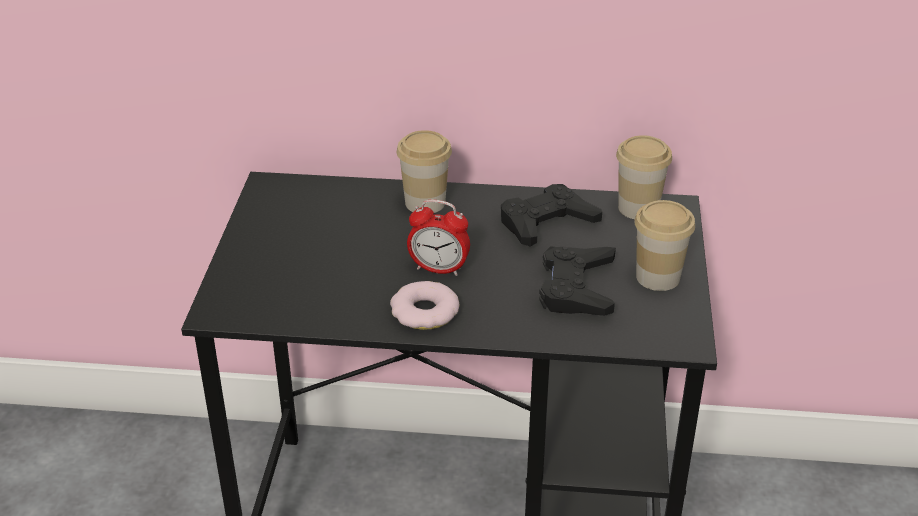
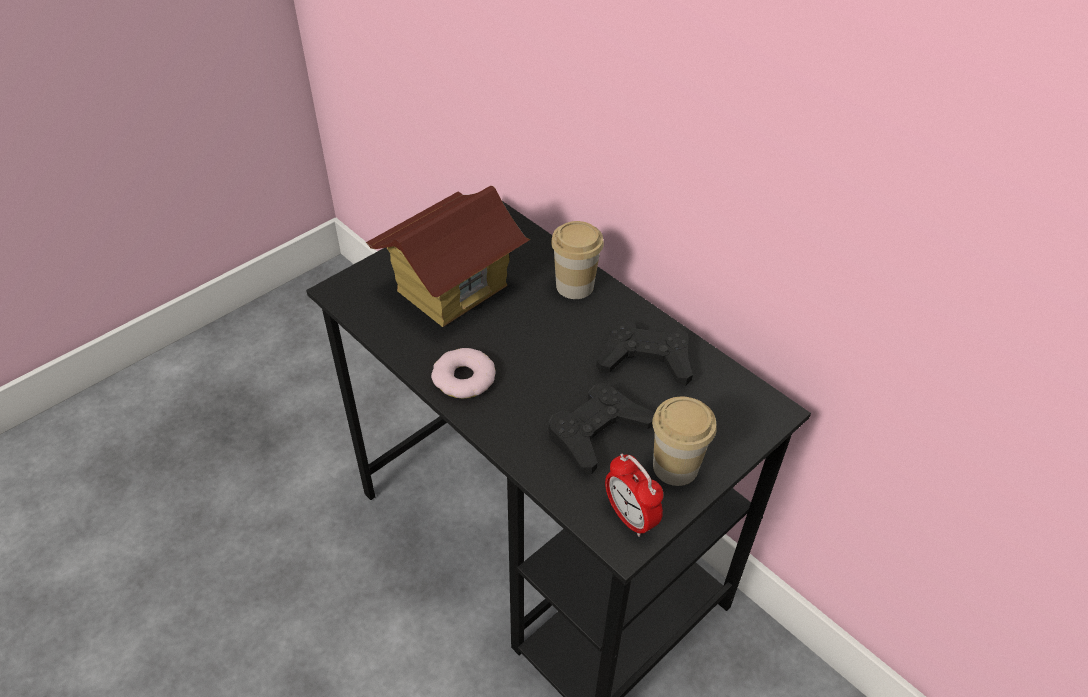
camera: 40 degrees right, 10 degrees up
(322, 256) = (451, 288): none -> toy house
(439, 269) = (516, 349): alarm clock -> alarm clock (630, 517)
(638, 208) = (739, 392): cup -> none

